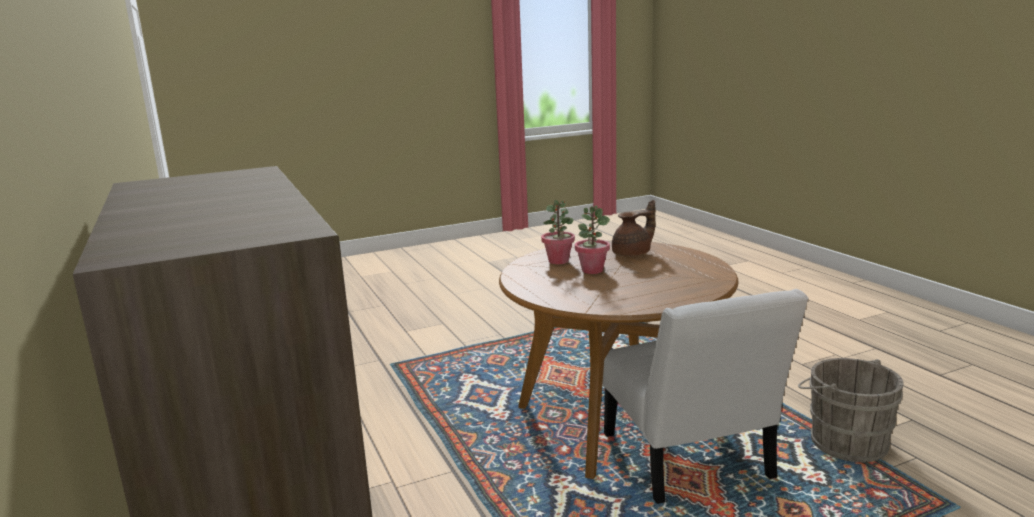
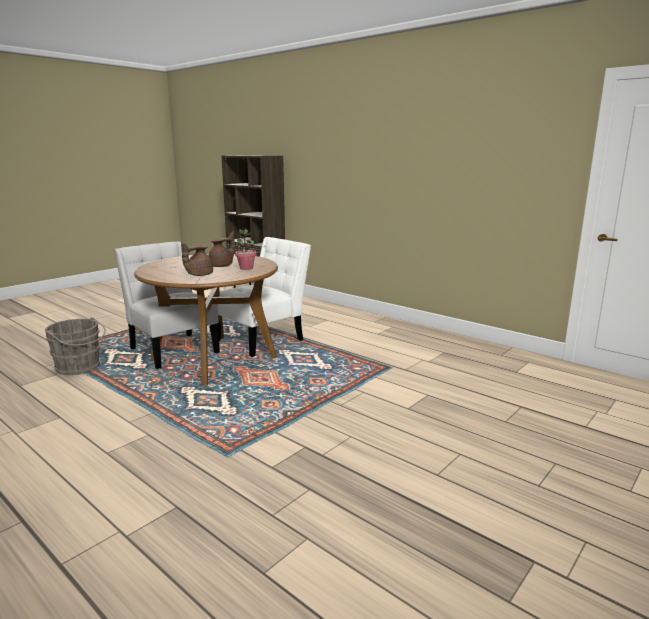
camera: 155 degrees right, 0 degrees up
(512, 456) = (263, 339): none -> white chair
(592, 270) = (222, 266): potted plant -> brown teapot

